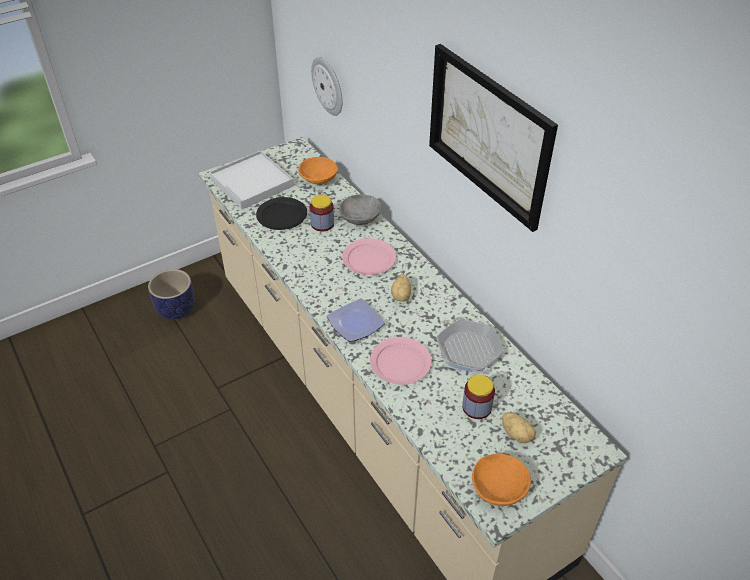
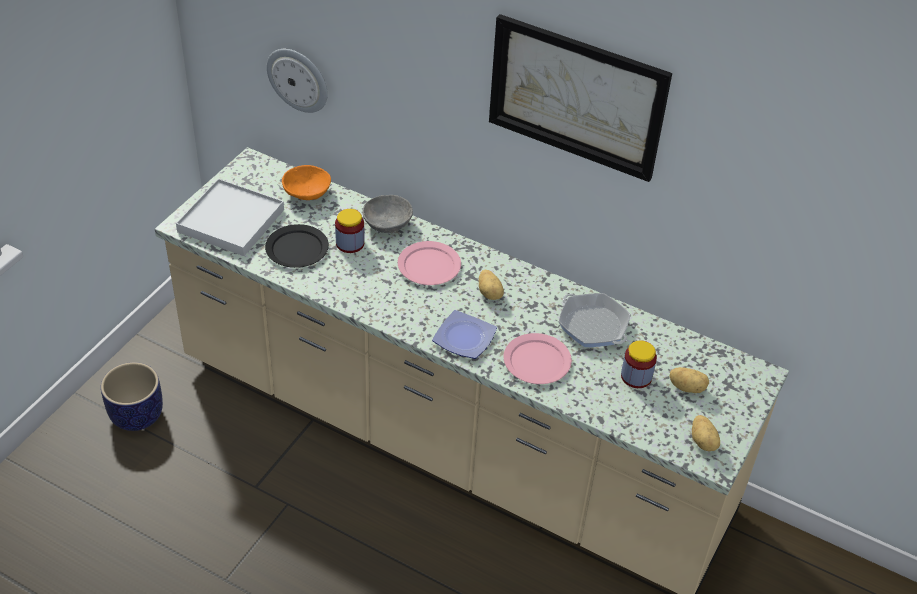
camera: 30 degrees left, 0 degrees up
(499, 488) = (703, 441): orange bowl -> potato

